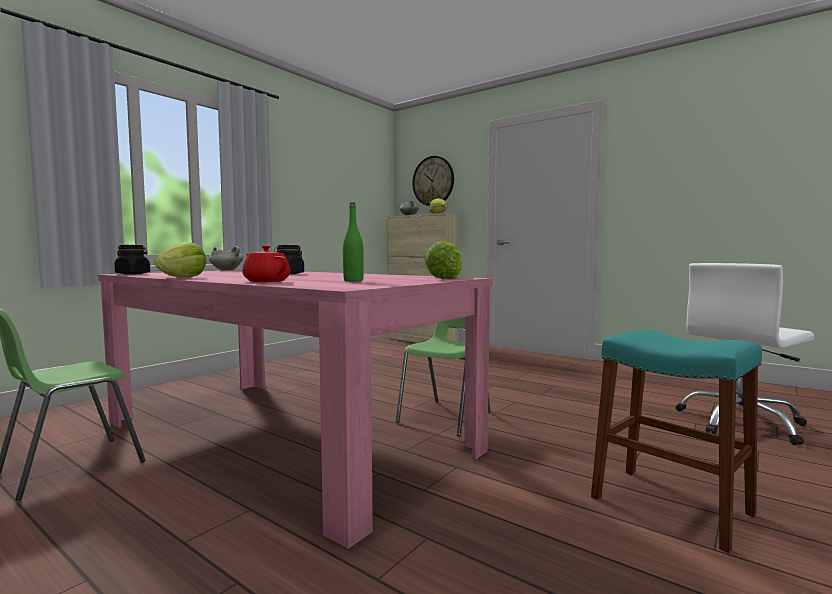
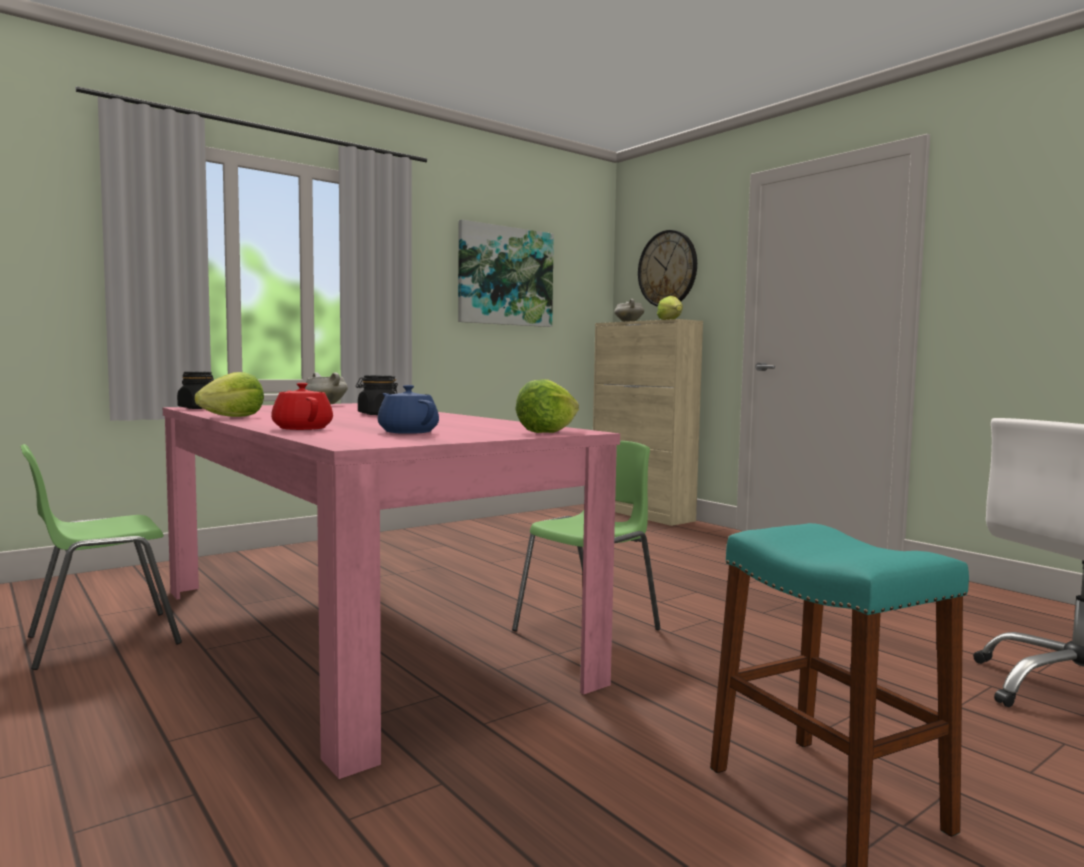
camera: 15 degrees right, 0 degrees up
(329, 183) = (505, 276): none -> picture
(353, 281) = (407, 432): green bottle -> blue teapot

